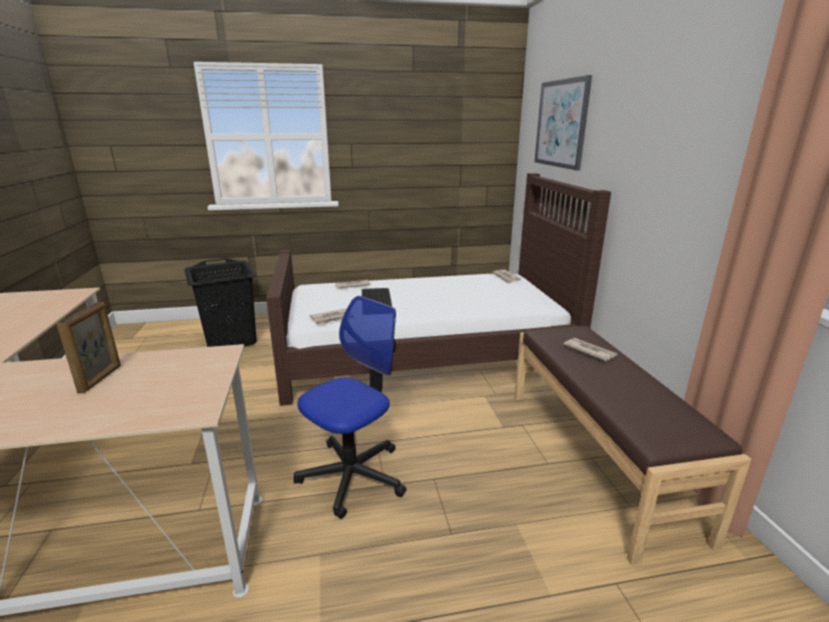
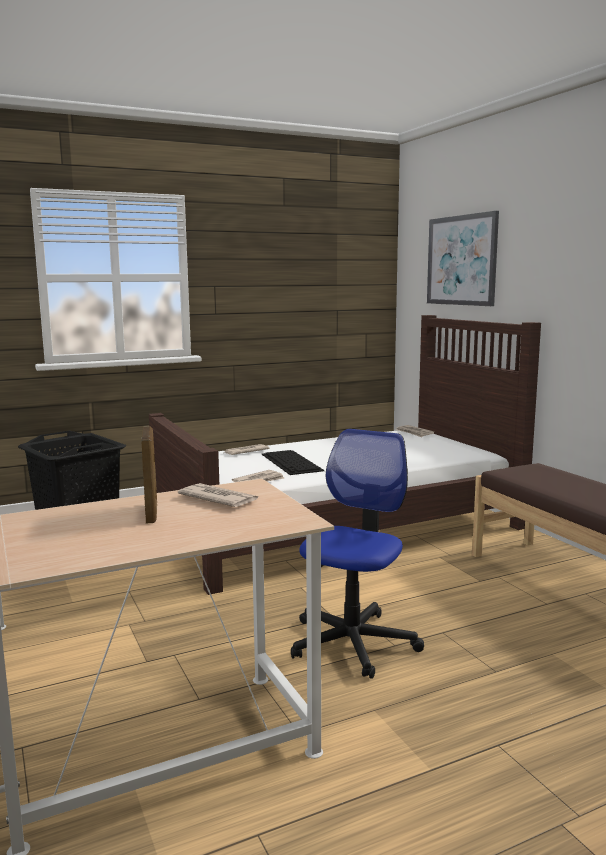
camera: 15 degrees left, 10 degrees down
(589, 351) = (561, 480): newspaper -> newspaper (218, 499)

